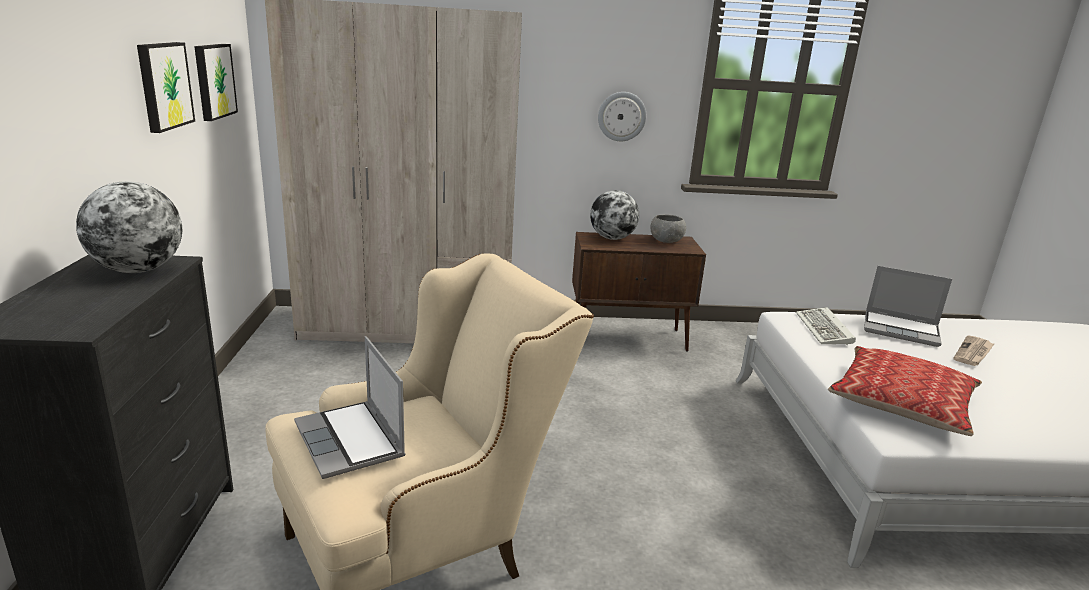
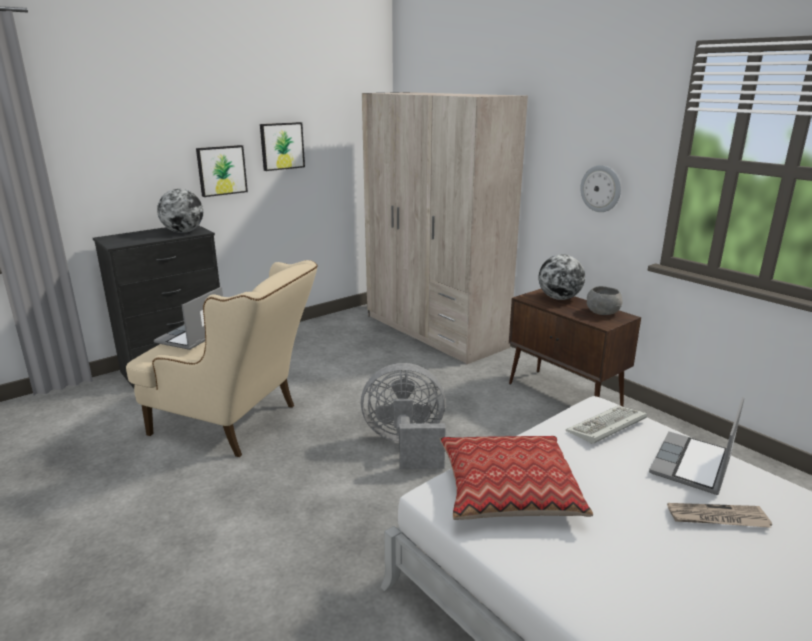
camera: 55 degrees right, 0 degrees up
(213, 81) = (338, 145): picture -> picture (221, 170)
(623, 447) = (406, 445): none -> grey fan
(901, 330) = (692, 465): laptop -> laptop turned 45 degrees clockwise

